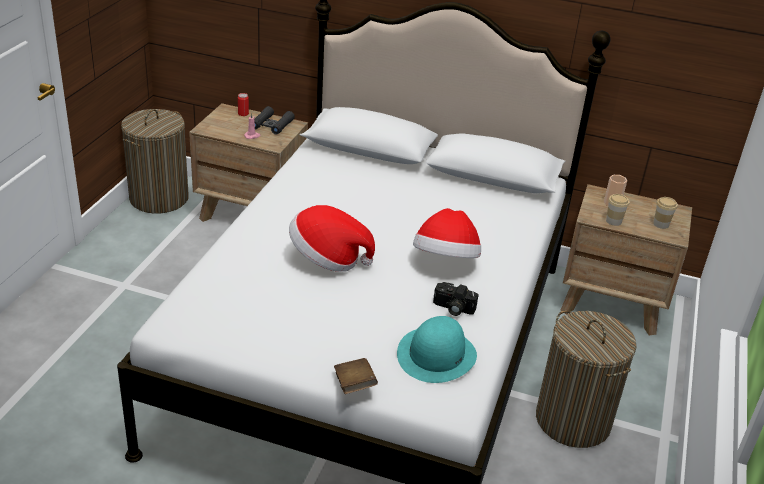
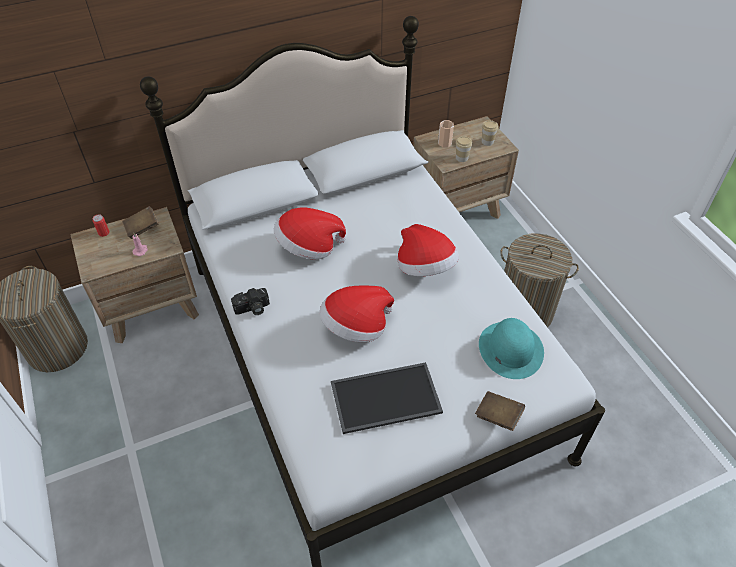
camera: 40 degrees left, 15 degrees up
(272, 125) = (142, 228): black binoculars -> brown book
(279, 311) = (385, 399): none -> tray
(368, 194) = (308, 247): none -> hat
(452, 308) = (475, 304): camera -> camera (252, 309)

